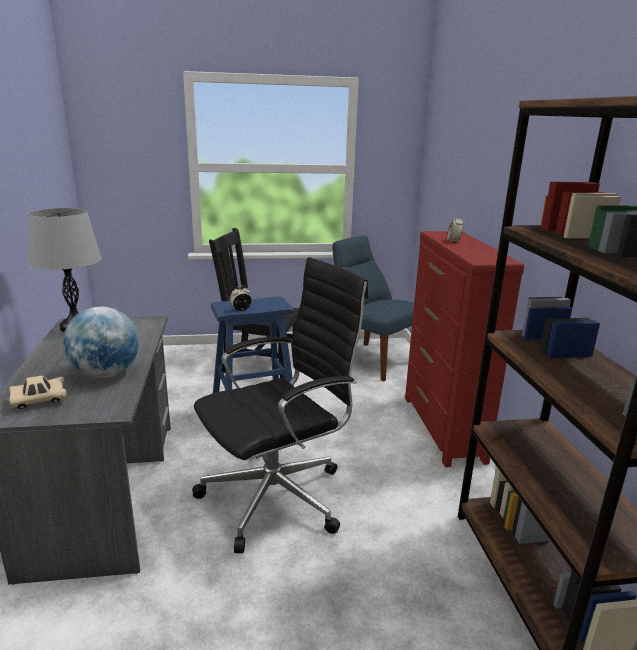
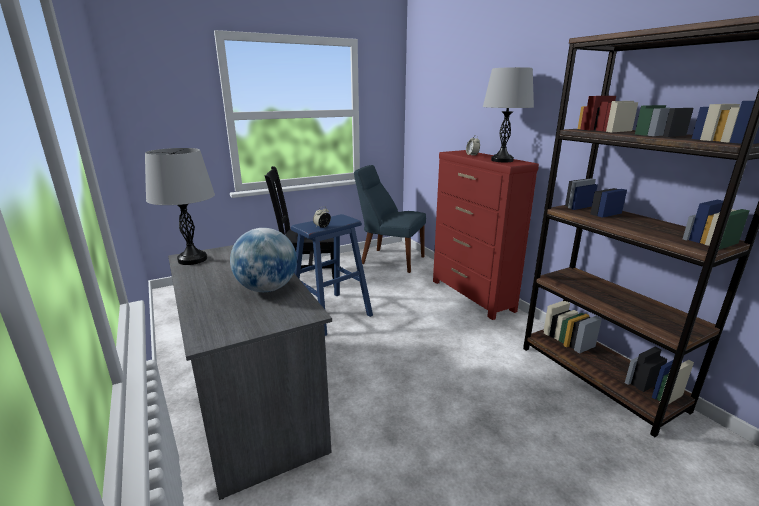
camera: 20 degrees left, 0 degrees up
(40, 401) = (232, 319): beige toy car -> none
(278, 496) = (395, 367): black office chair -> none
(479, 254) = (502, 160): none -> grey table lamp

